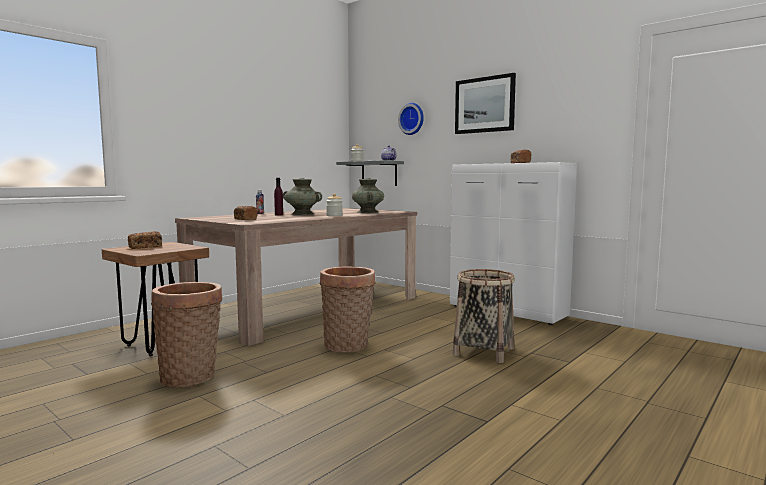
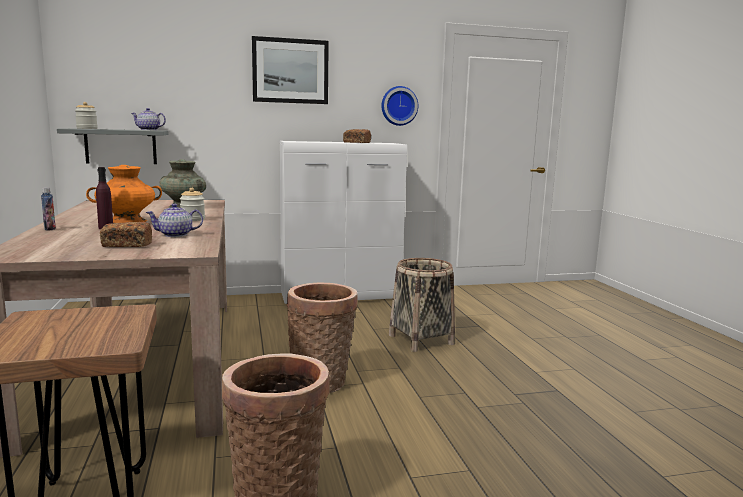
camera: 55 degrees left, 5 degrees up
(145, 247) = (42, 334): bread -> none
(284, 219) = (176, 235): none -> teapot
(302, 214) = (127, 221): turquoise vase -> orange vase
(412, 119) = (180, 74): wall clock -> wall clock (399, 106)

